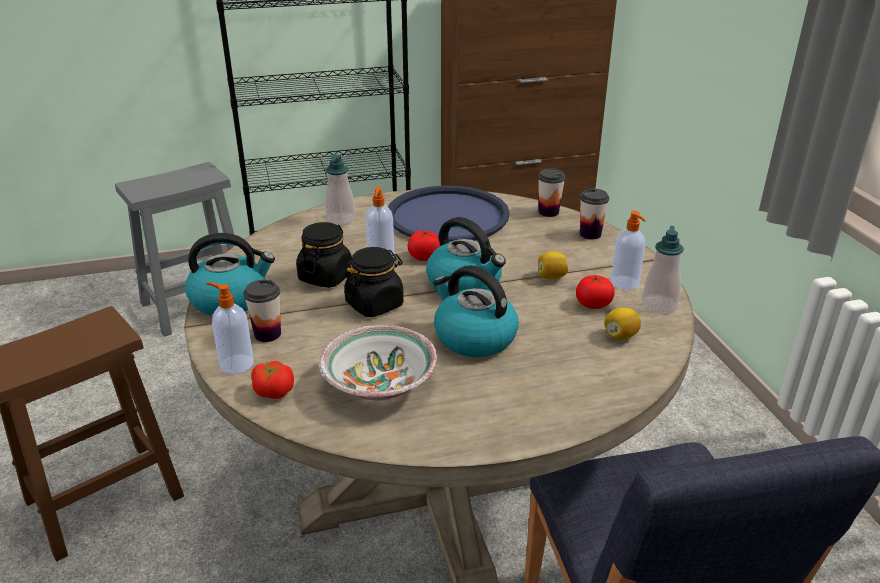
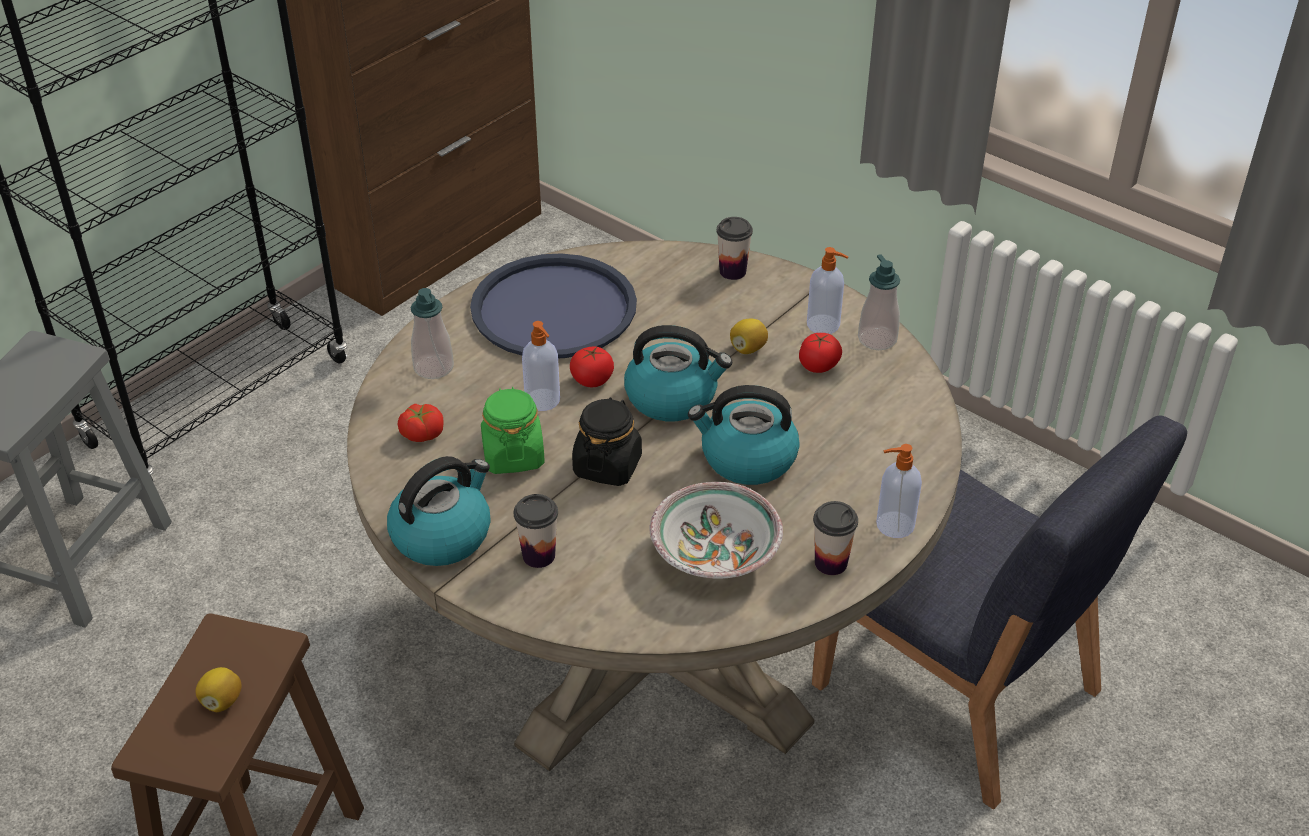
camera: 35 degrees left, 10 degrees up
(235, 364) = (549, 605): soap dispenser -> soap dispenser (893, 525)
(274, 390) = (624, 612): tomato -> tomato (422, 433)
(326, 277) = (513, 455): black jar -> green jar
(548, 212) = (659, 256): cup -> cup (831, 563)
(620, 336) = (875, 393): lemon -> lemon (222, 701)

